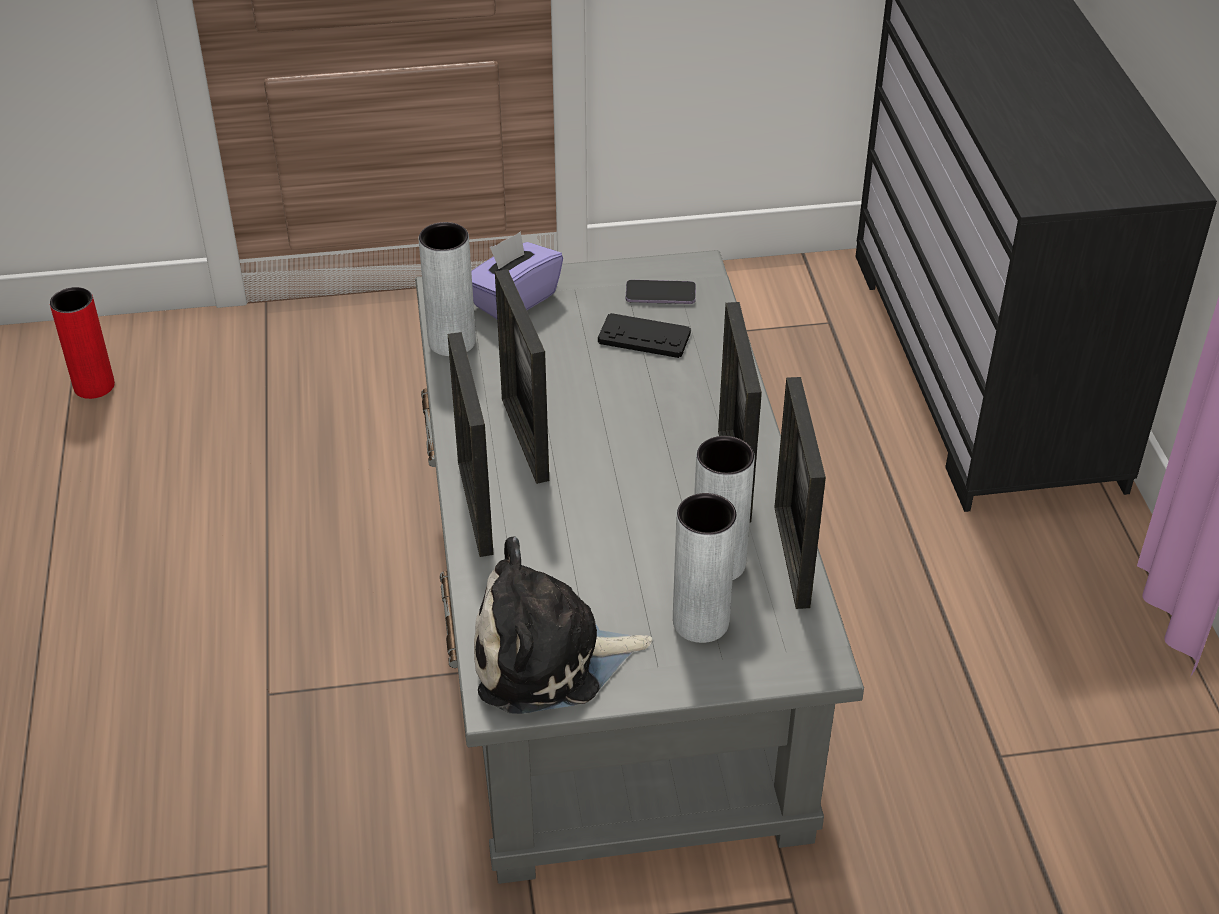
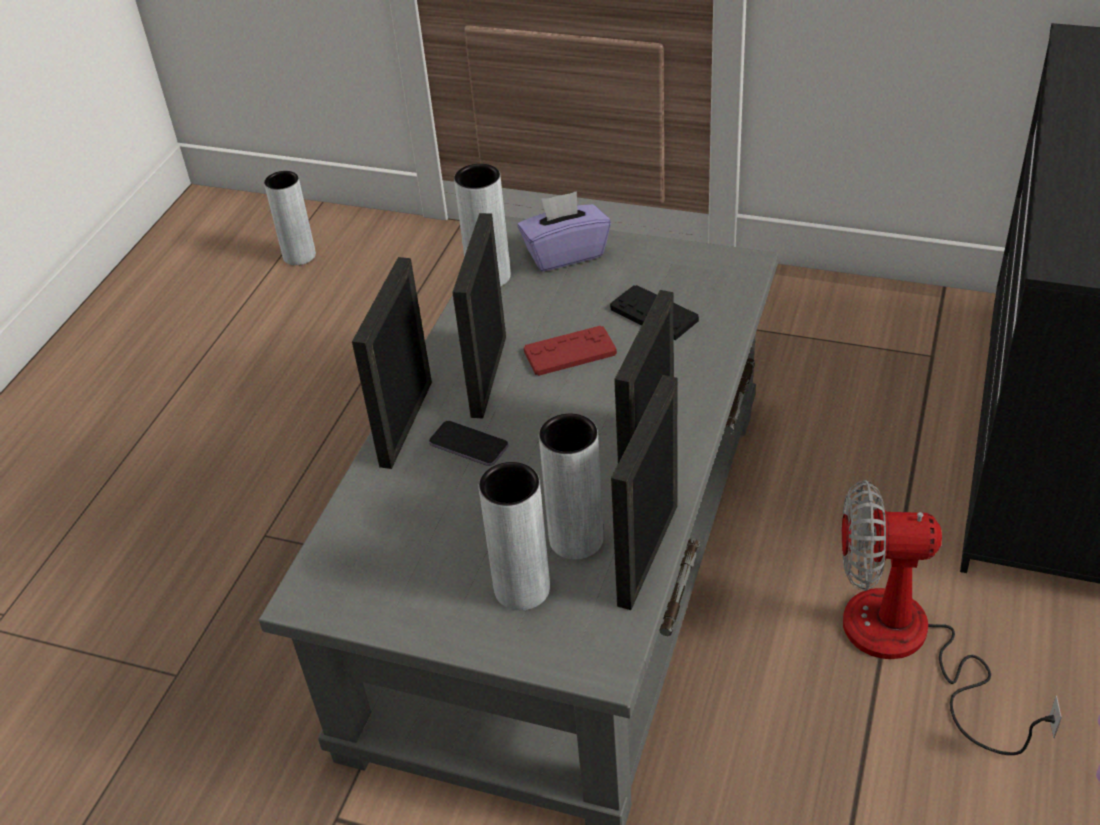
camera: 30 degrees right, 0 degrees up
(94, 386) = (299, 256): red vase -> grey vase
(548, 658) = (370, 575): plush toy -> none
(589, 395) = (570, 352): none -> red game controller
(660, 294) = (695, 279): phone -> phone (468, 445)
(959, 591) = (908, 647): none -> fan

